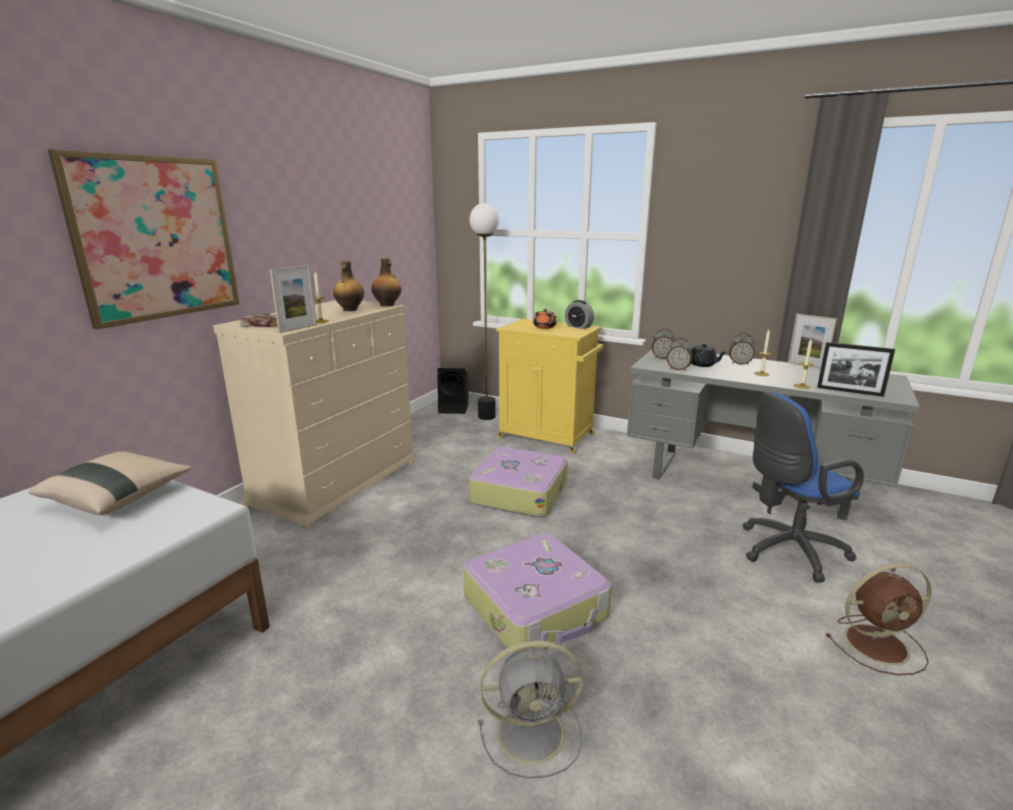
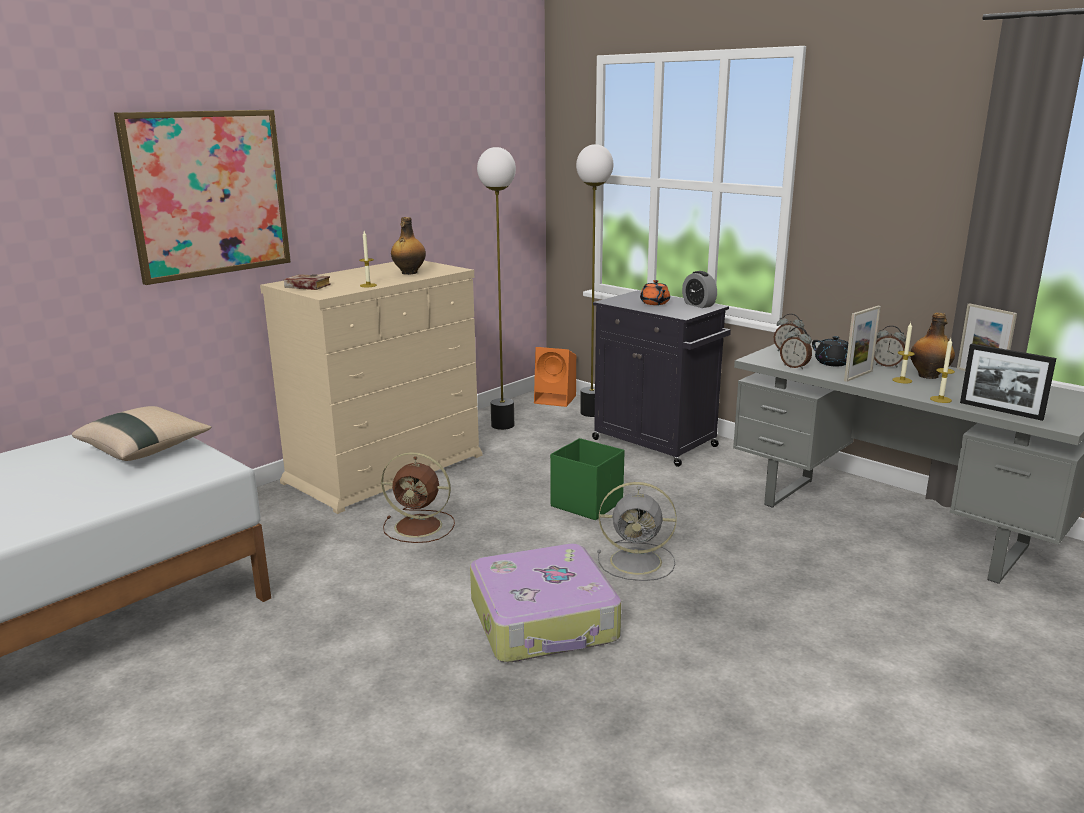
camera: 15 degrees right, 0 degrees up
(298, 328) = (339, 292): picture frame -> picture frame (858, 376)
(387, 305) = (454, 269): bottle -> bottle (929, 376)
(421, 433) = (503, 425): none -> floor lamp
(454, 408) = (556, 399): black speaker -> orange speaker
(519, 493) = (586, 503): suitcase -> green storage box
(534, 732) = (484, 725): grey fan -> grey fan (638, 561)
(548, 436) = (656, 443): yellow cabinet -> black cabinet
(786, 551) = (886, 607): blue office chair -> none
(878, 644) = (931, 716): brown fan -> brown fan (420, 526)

